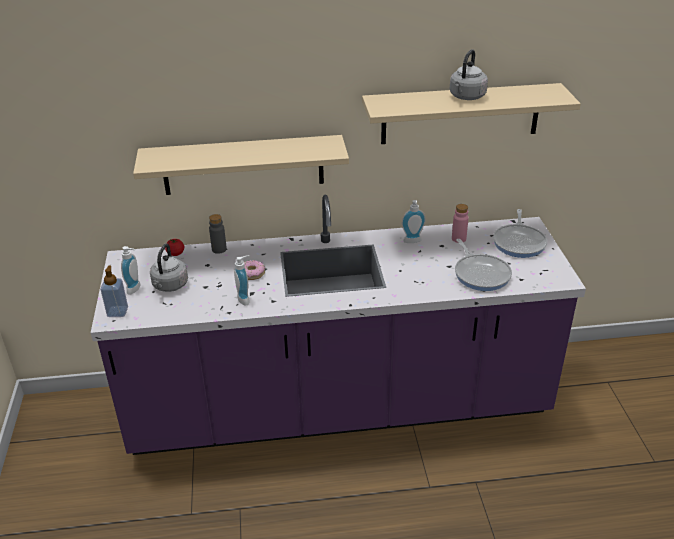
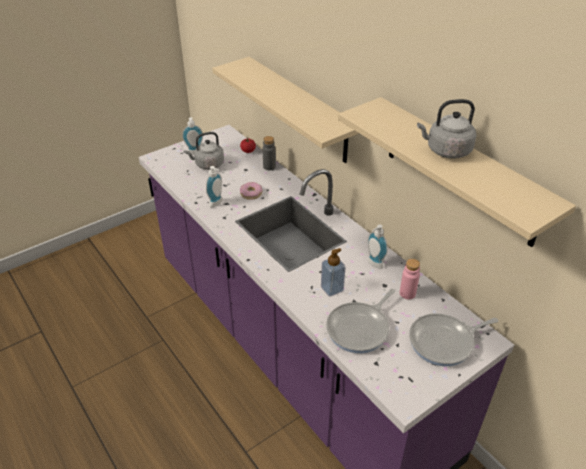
camera: 60 degrees right, 5 degrees up
(117, 312) = (165, 157): soap dispenser -> soap dispenser (332, 289)

